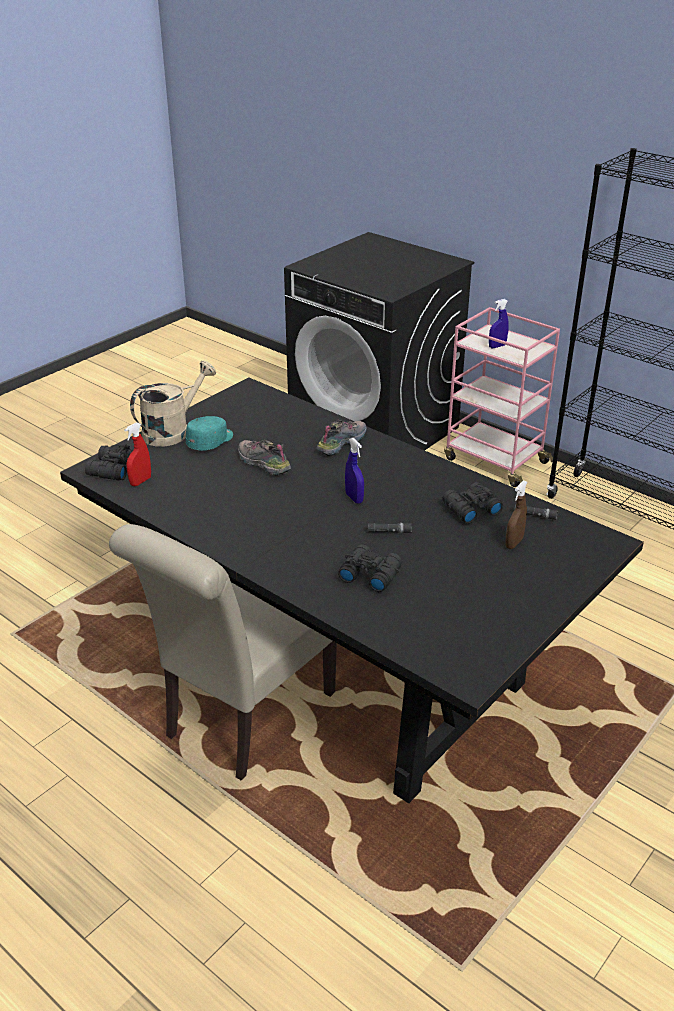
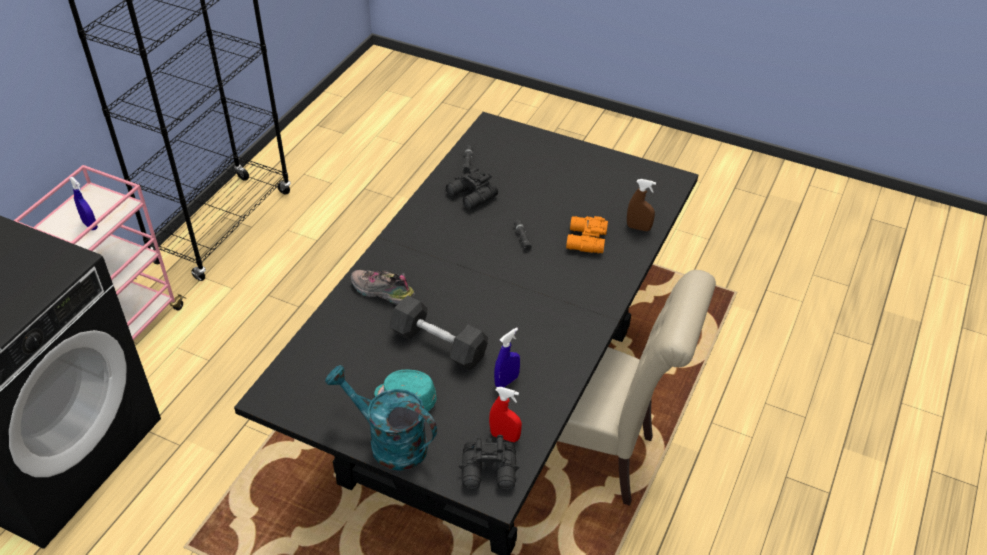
camera: 105 degrees left, 10 degrees up
(172, 431) = (389, 442): beige watering can -> turquoise watering can
(262, 464) = (439, 344): shoe -> grey dumbbell
(354, 498) = (479, 267): blue spray bottle -> blue spray bottle (506, 381)
(369, 574) = (585, 240): black binoculars -> orange binoculars
(514, 543) = (510, 170): brown spray bottle -> brown spray bottle (638, 228)

